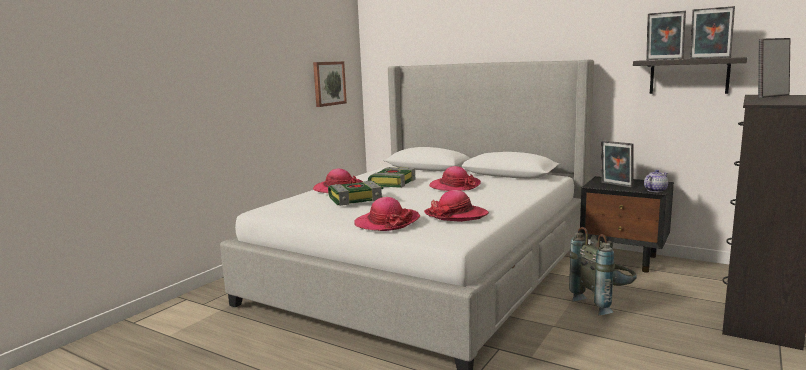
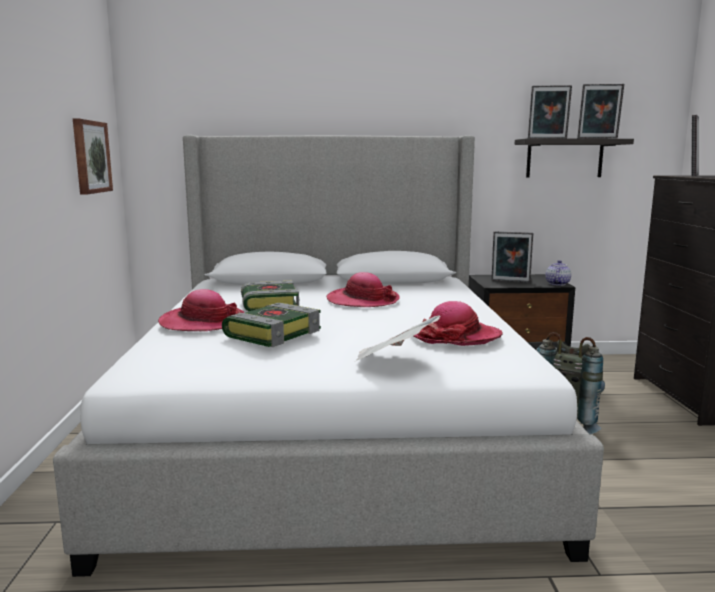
camera: 35 degrees left, 0 degrees up
(387, 222) = (394, 361): hat -> newspaper

